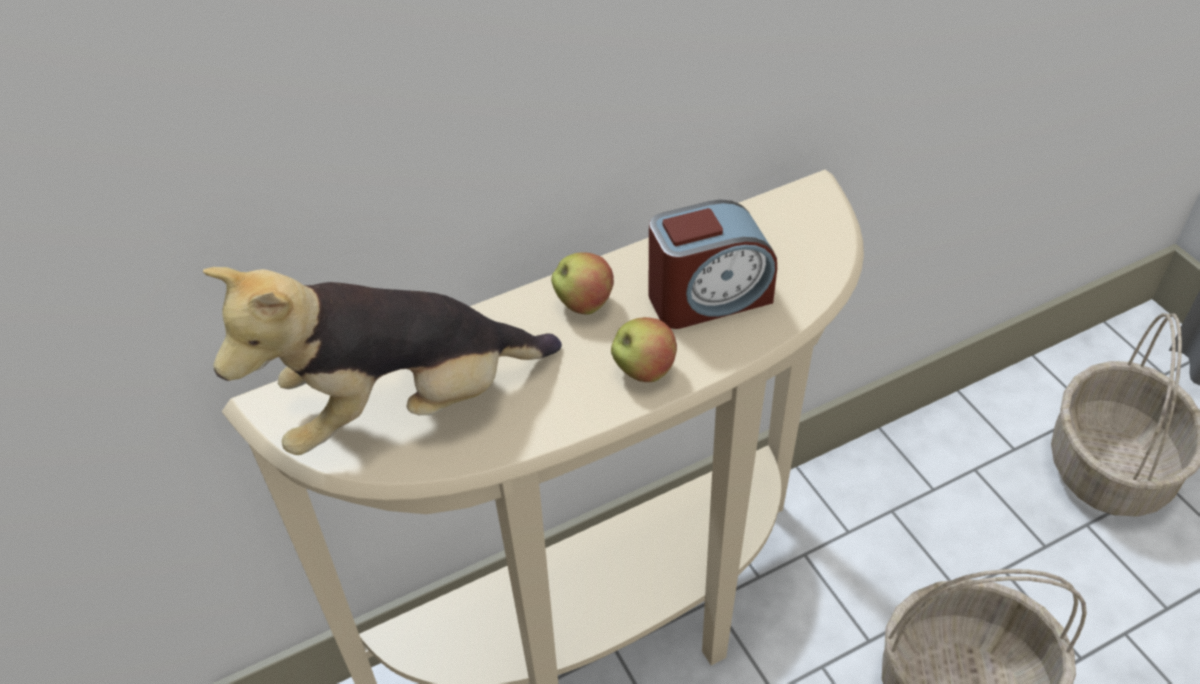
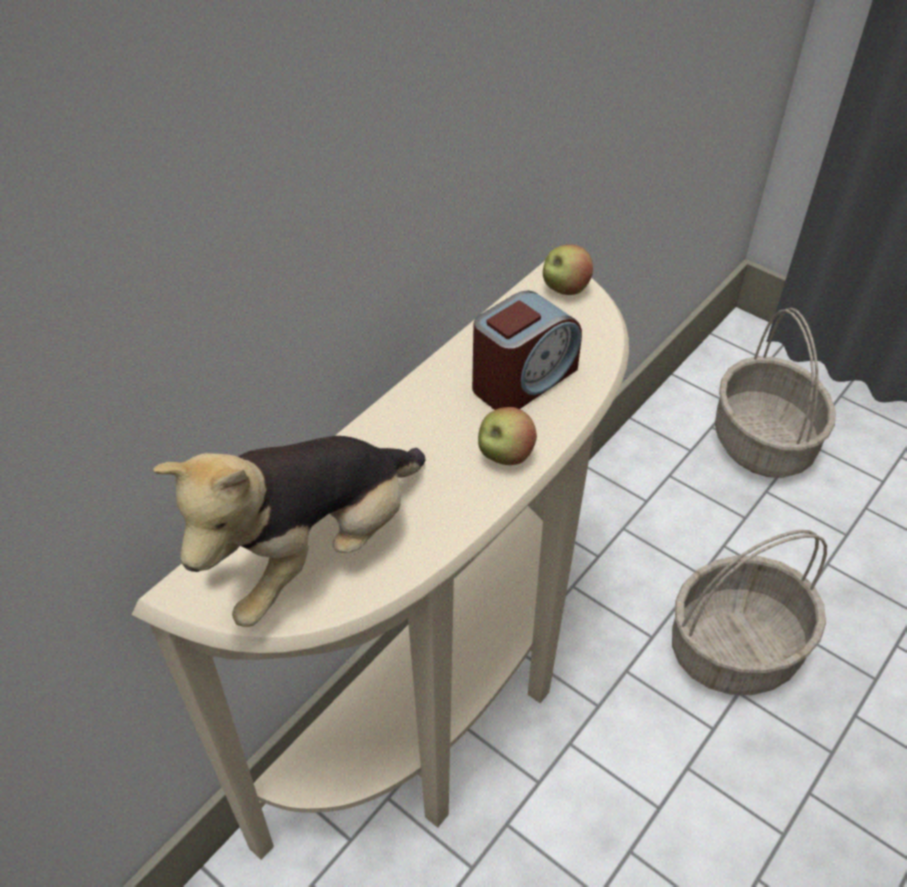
camera: 25 degrees left, 0 degrees up
(584, 304) = (422, 415): apple -> apple (565, 289)

